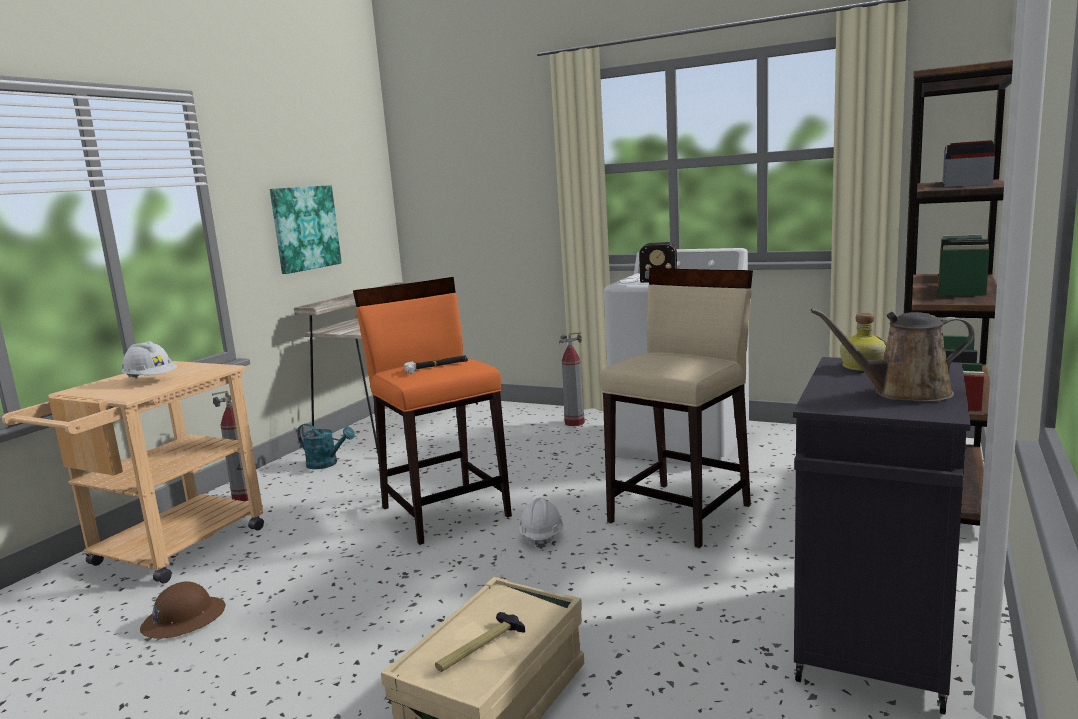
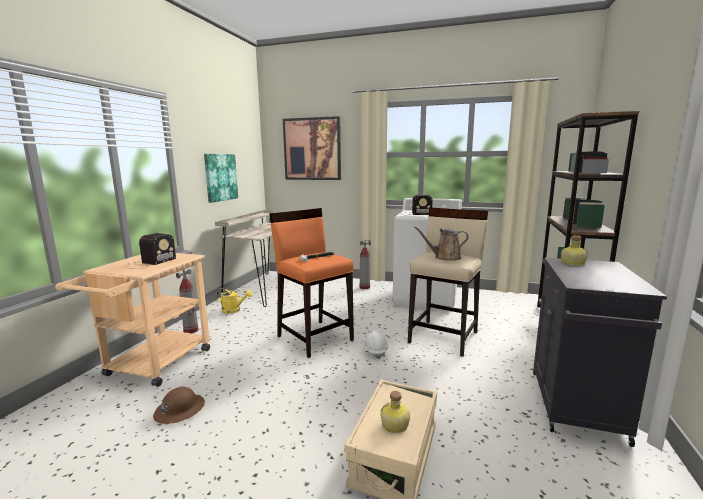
camera: 10 degrees left, 0 degrees up
(151, 380) = (149, 263): white hard hat -> radio
(327, 464) = (234, 310): turquoise watering can -> yellow watering can
(475, 166) = (312, 149): none -> picture
(480, 649) = (395, 425): hammer -> bottle
(904, 393) = (612, 278): brown watering can -> brown watering can (445, 257)

